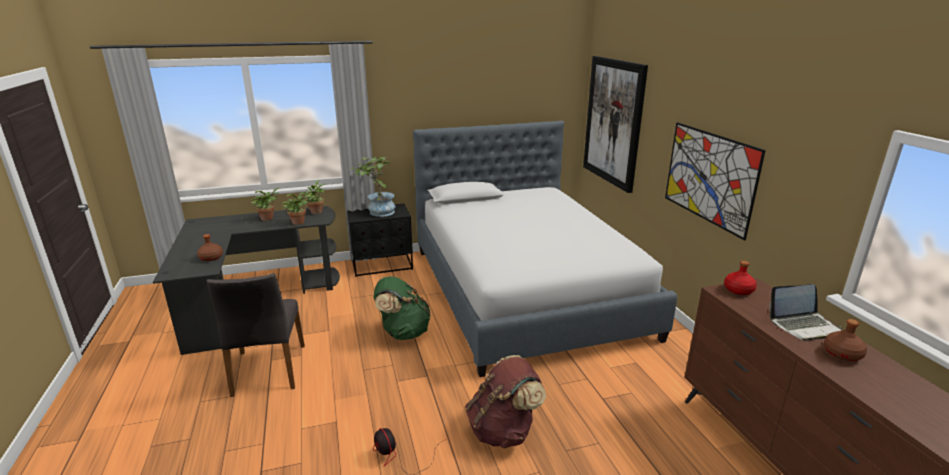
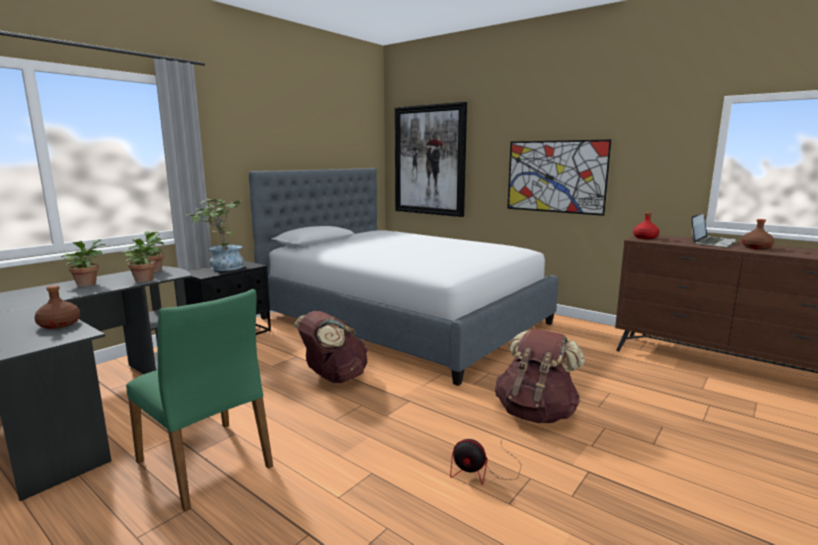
camera: 35 degrees left, 10 degrees down
(268, 370) = (207, 463): grey chair -> green chair
(403, 332) = (333, 378): green backpack -> brown backpack

